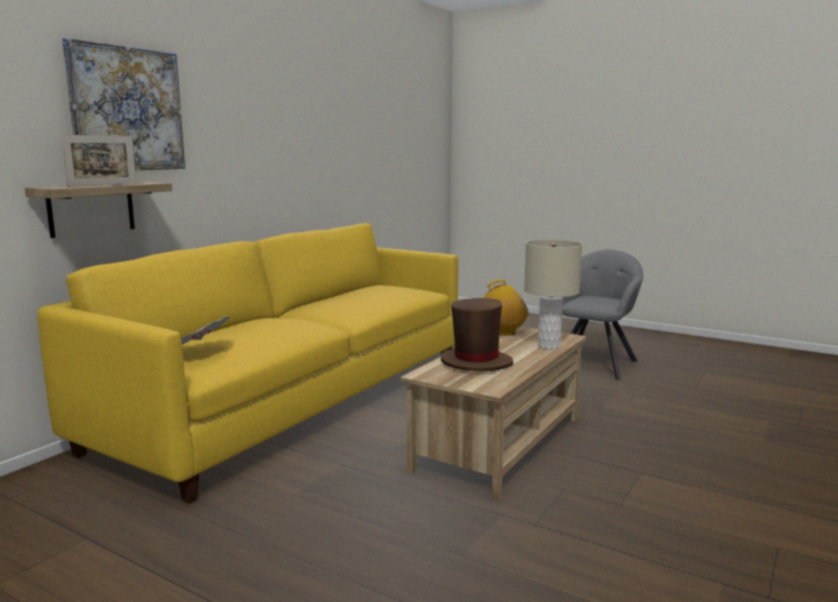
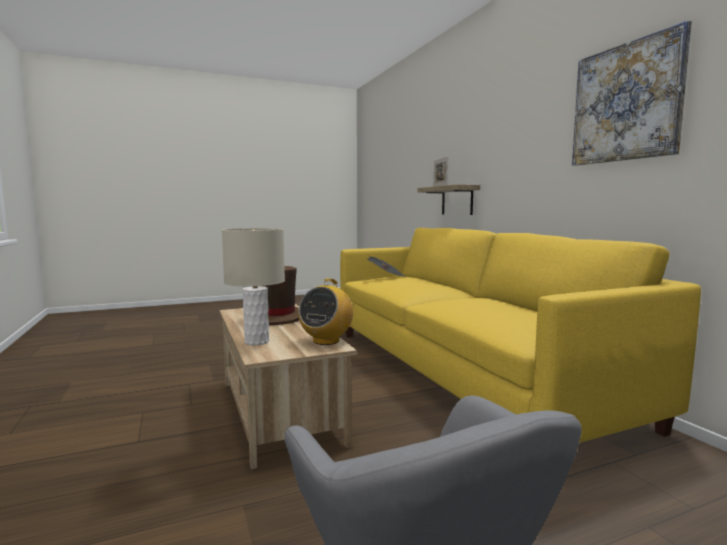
camera: 125 degrees right, 5 degrees down
(127, 109) = (477, 139): picture -> picture (626, 102)

